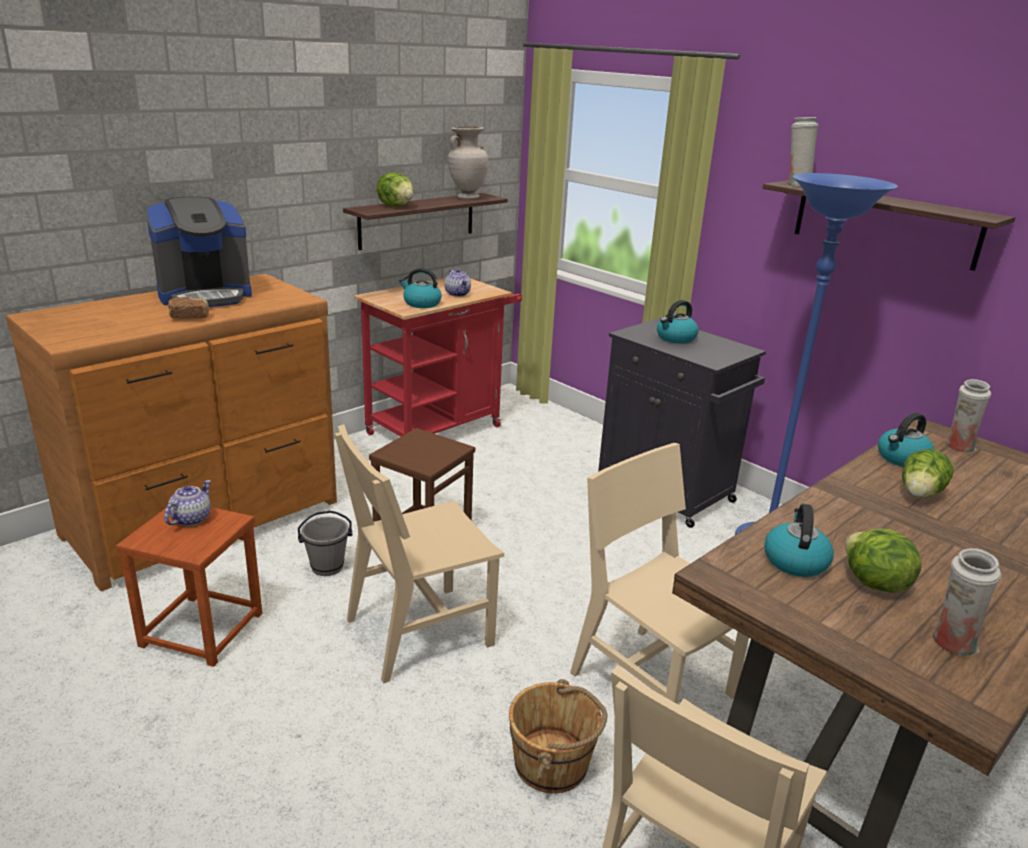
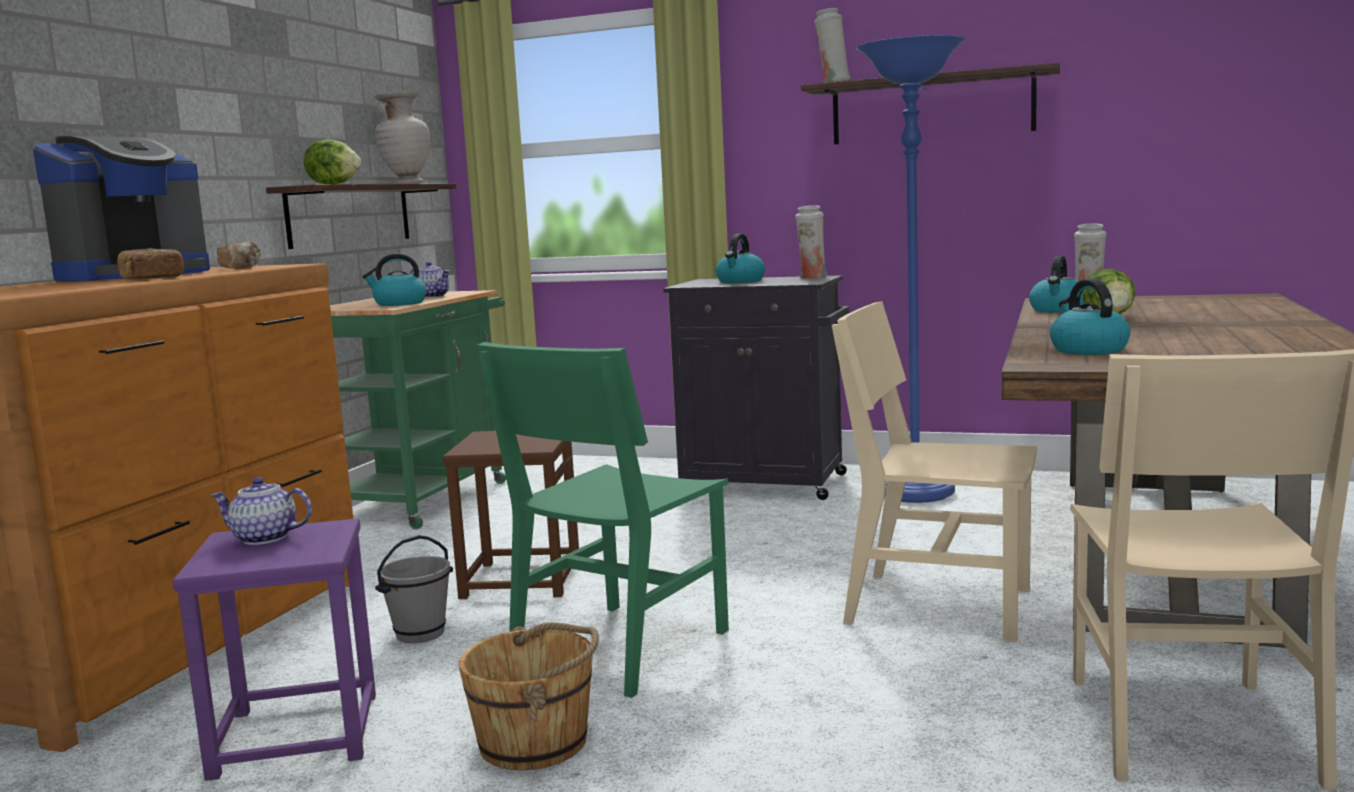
camera: 25 degrees left, 15 degrees down
(191, 519) = (264, 538): teapot -> teapot turned 75 degrees counterclockwise
(201, 630) = (295, 735): brown stool -> purple stool
(272, 297) = (242, 268): none -> bread
(419, 632) = (620, 647): beige chair -> green chair
(440, 427) = (427, 498): red cart -> green cart
(552, 764) = (919, 689): brown bucket -> brown bucket (536, 742)
(873, 583) = (1172, 346): lettuce -> none
(952, 644) = (1291, 351): white vase -> white vase (812, 277)

